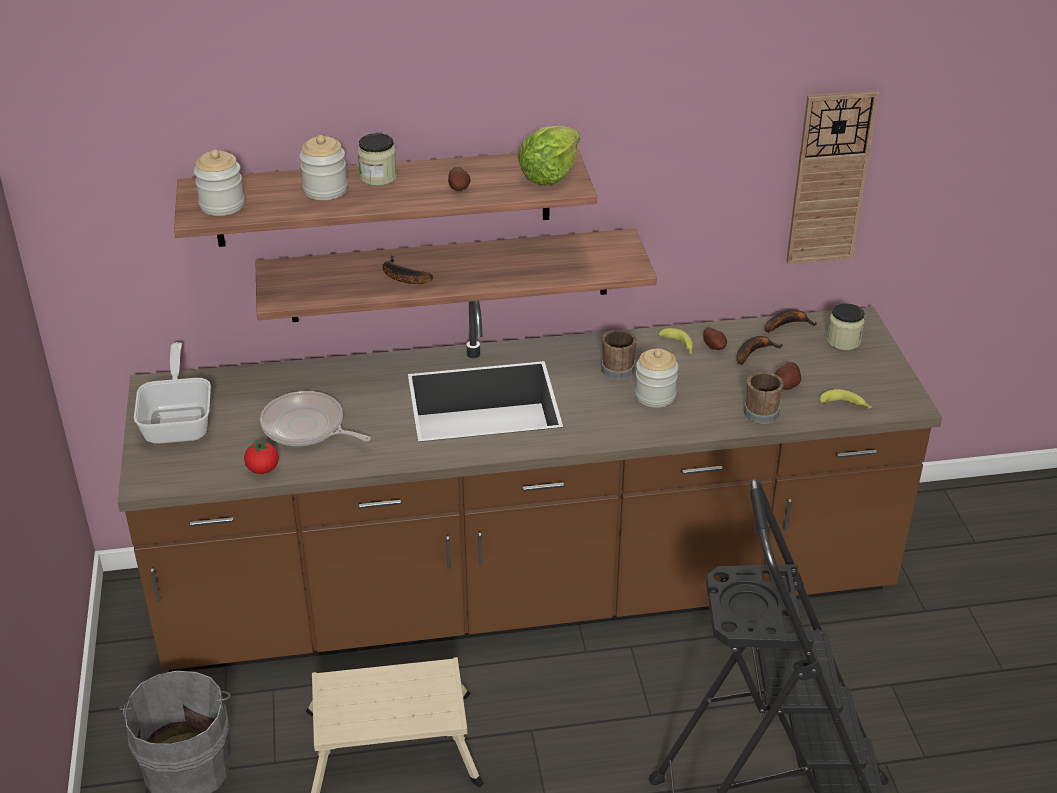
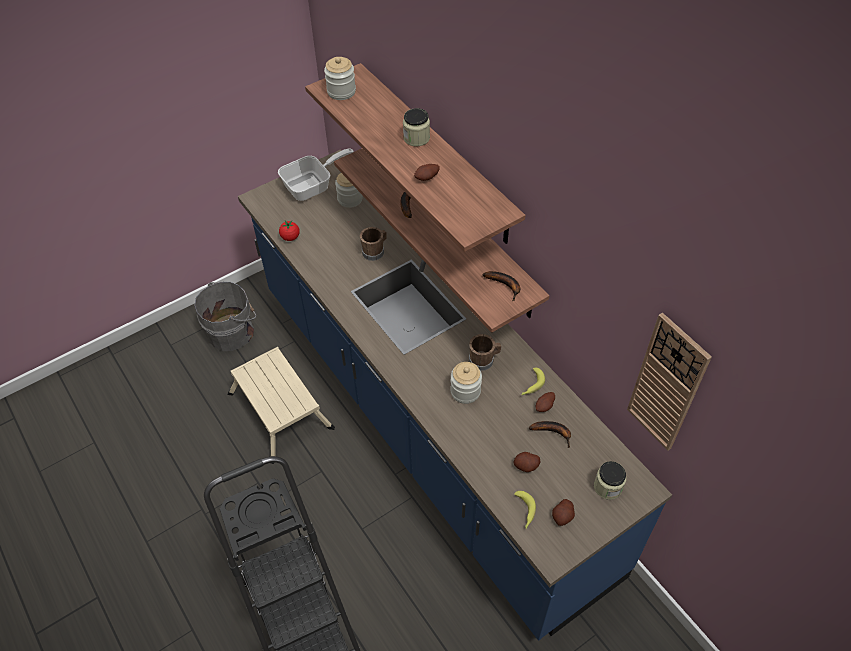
camera: 65 degrees right, 15 degrees up
(306, 427) = (335, 238): frying pan -> none
(325, 190) = (385, 123): jar -> jar (350, 199)
(528, 592) = (427, 424): brown counter -> blue counter
(550, 175) = (475, 214): lettuce -> none
(759, 411) = (484, 458): brown mug -> brown mug (375, 251)
(787, 324) = (604, 443): banana -> banana (505, 285)
(864, 382) = (562, 516): none -> potato

